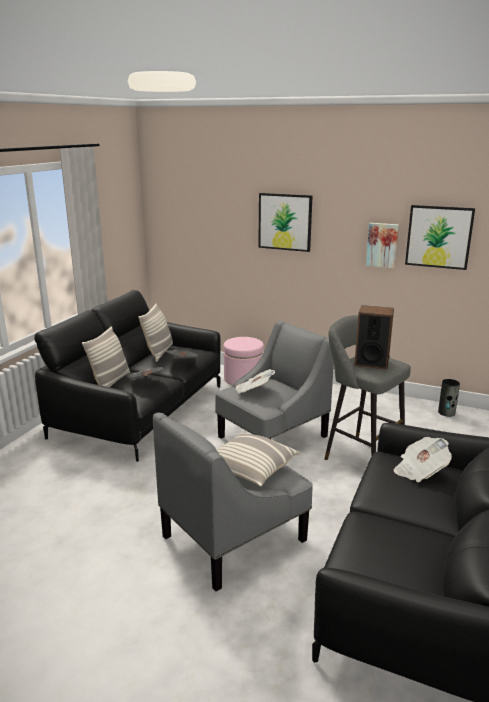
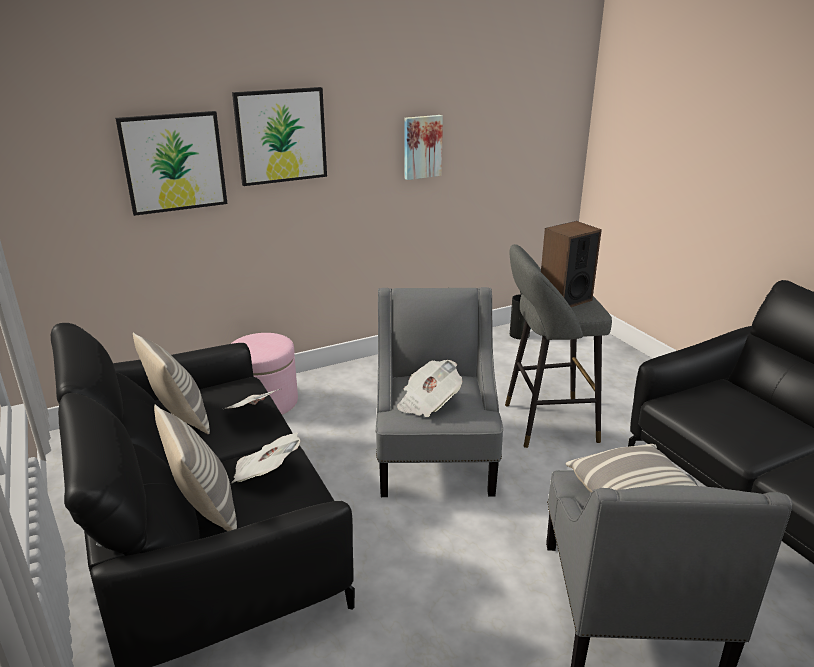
camera: 50 degrees left, 5 degrees up
(420, 471) = (721, 398): newspaper -> none
(439, 237) = (485, 124): picture -> picture (173, 162)

